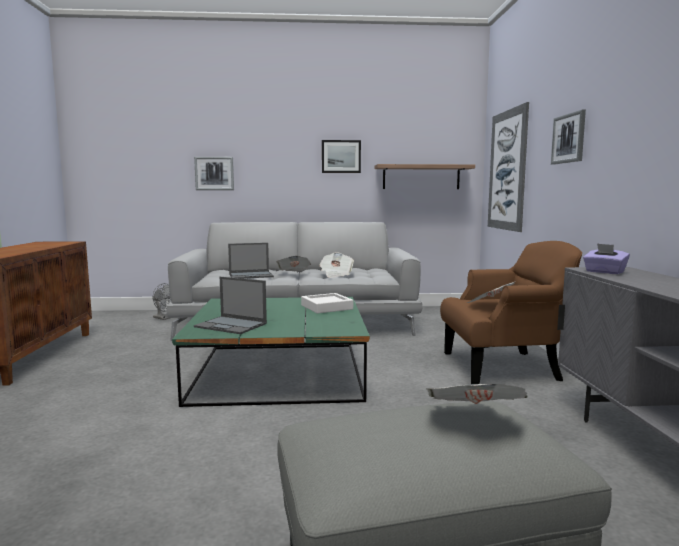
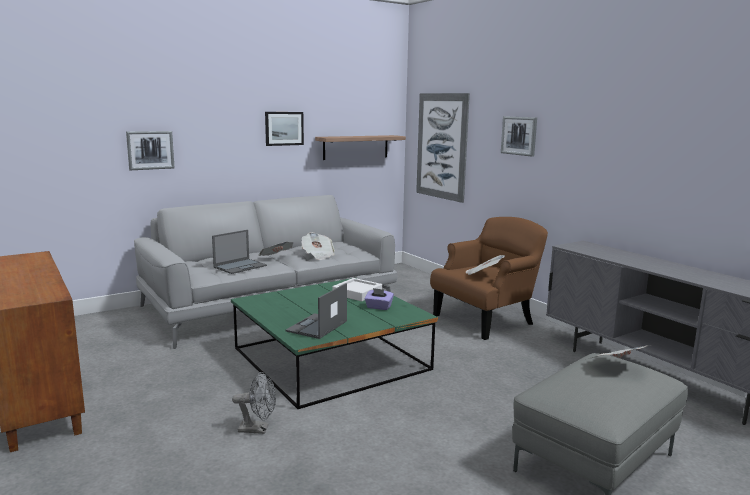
camera: 30 degrees left, 5 degrees up
(164, 318) = (115, 323): grey fan -> grey fan (258, 429)
(231, 325) = (316, 326): laptop -> laptop turned 120 degrees clockwise
(604, 272) = (582, 249): purple tissue box -> purple tissue box (378, 307)

